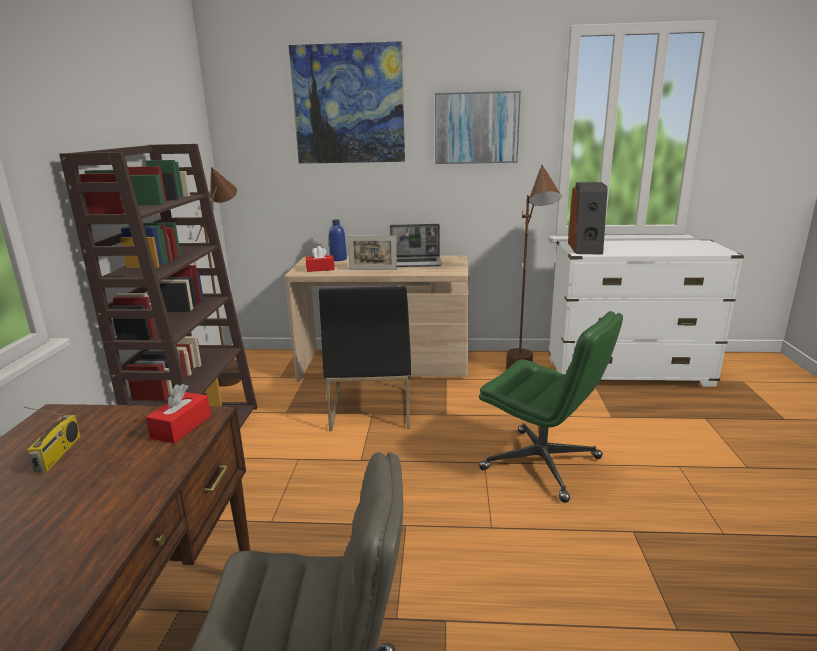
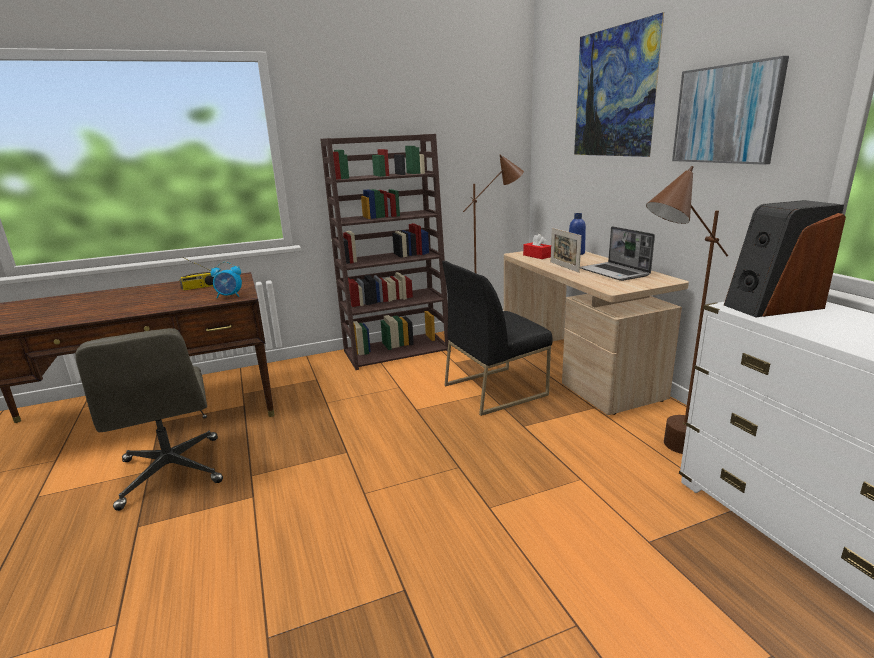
camera: 65 degrees right, 0 degrees up
(181, 427) = (229, 296): red tissue box -> alarm clock
(543, 464) = (484, 503): green office chair -> none

